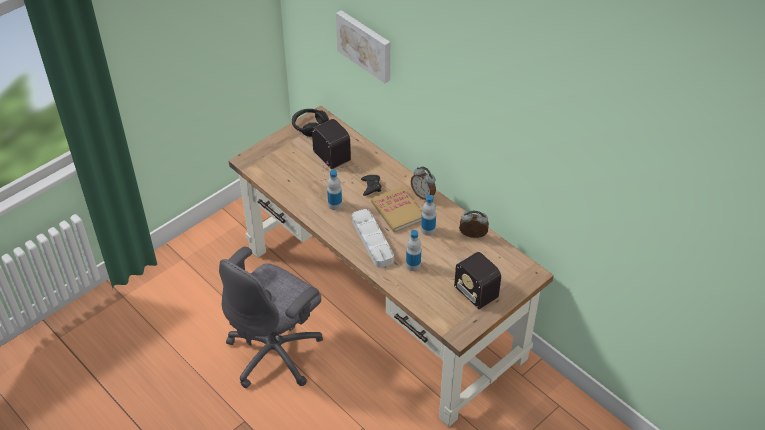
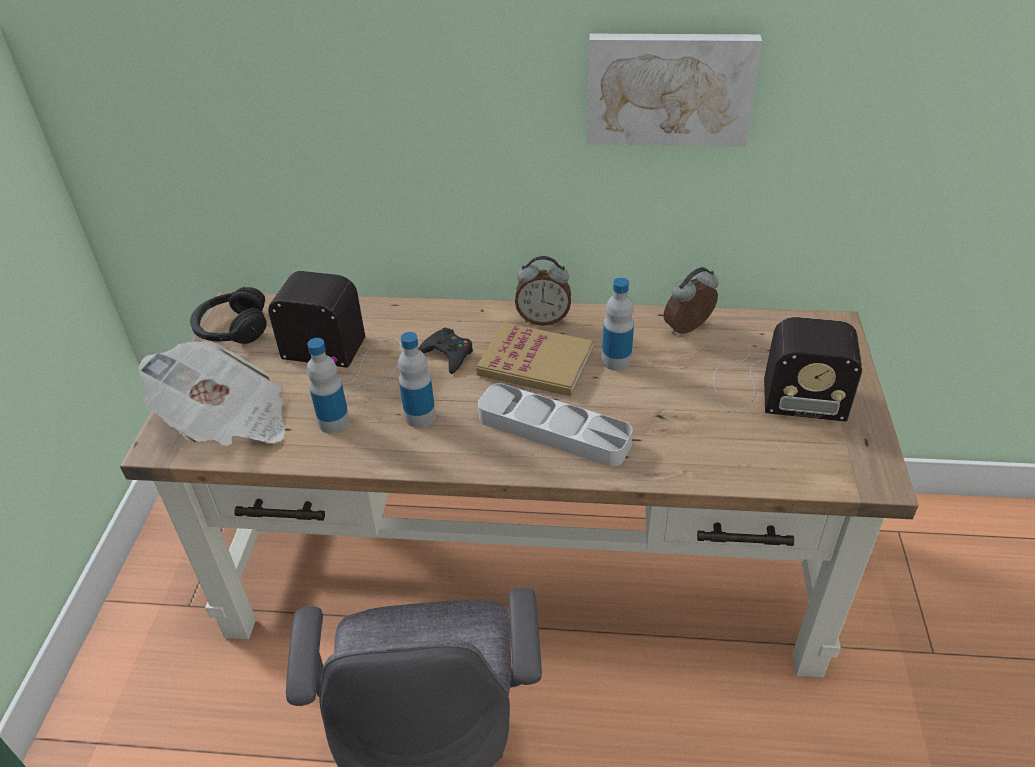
camera: 40 degrees left, 5 degrees down
(273, 165) = (227, 421): none -> newspaper
(365, 45) = (306, 75): picture -> picture (669, 88)
(413, 265) = (666, 424): bottle -> bottle (334, 422)

